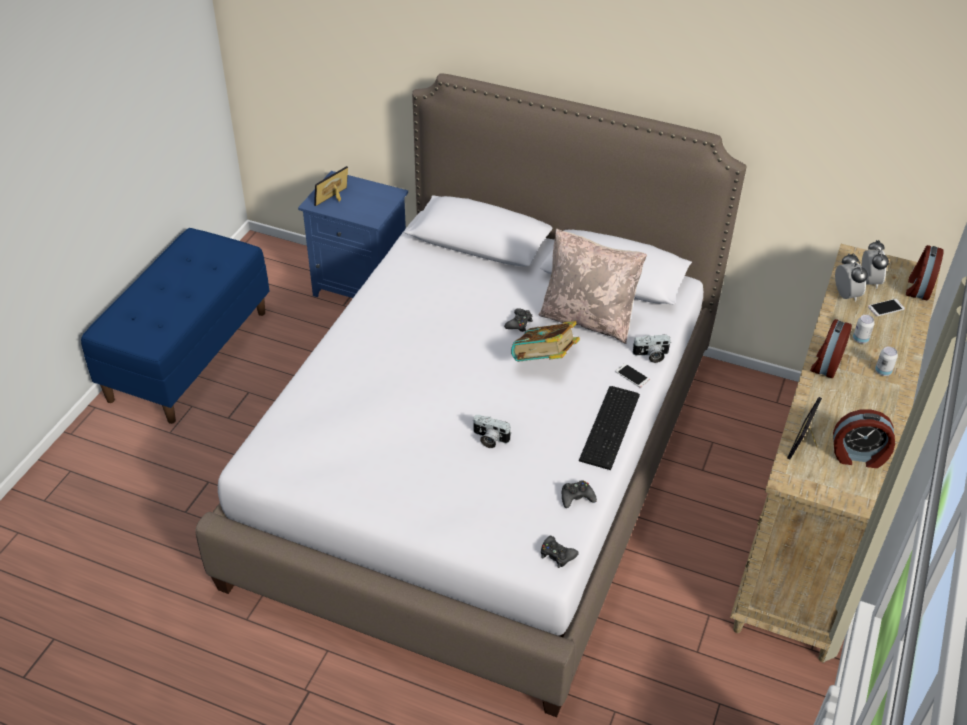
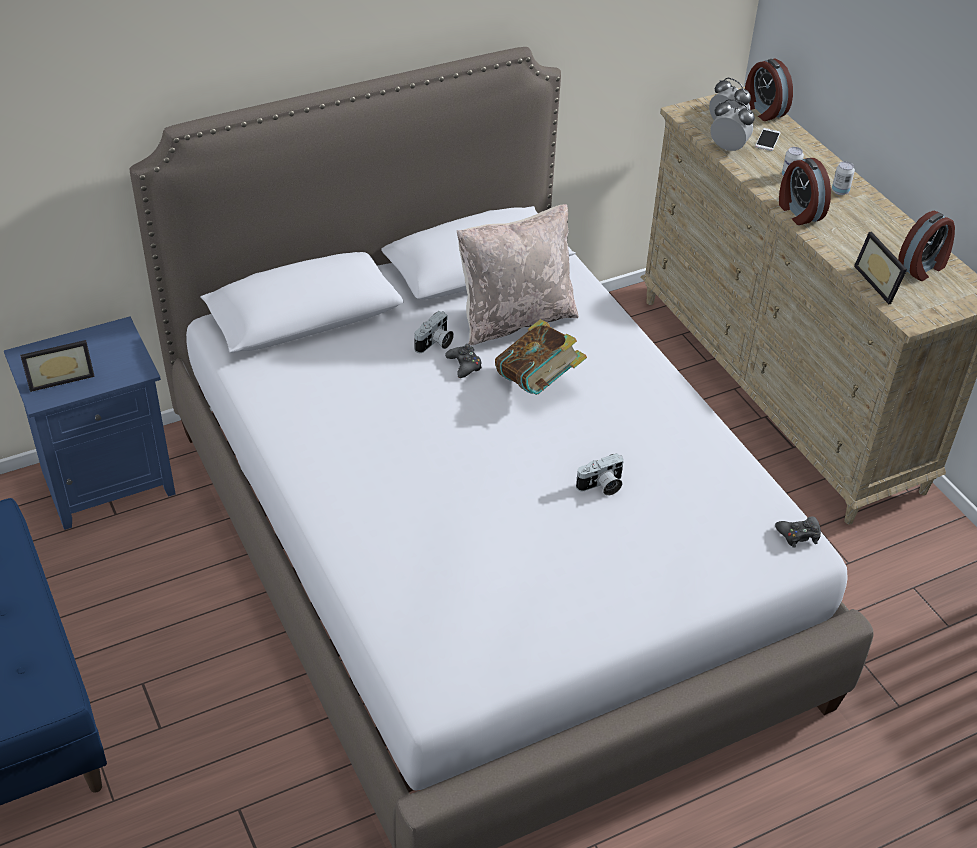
camera: 50 degrees left, 0 degrees up
(335, 199) = (60, 377): picture frame -> picture frame turned 105 degrees counterclockwise
(576, 497) = (740, 476): black game controller -> none
(612, 426) = (675, 396): keyboard -> none
(632, 375) = (623, 341): phone -> none
(651, 356) = (611, 313): camera -> camera (435, 344)

